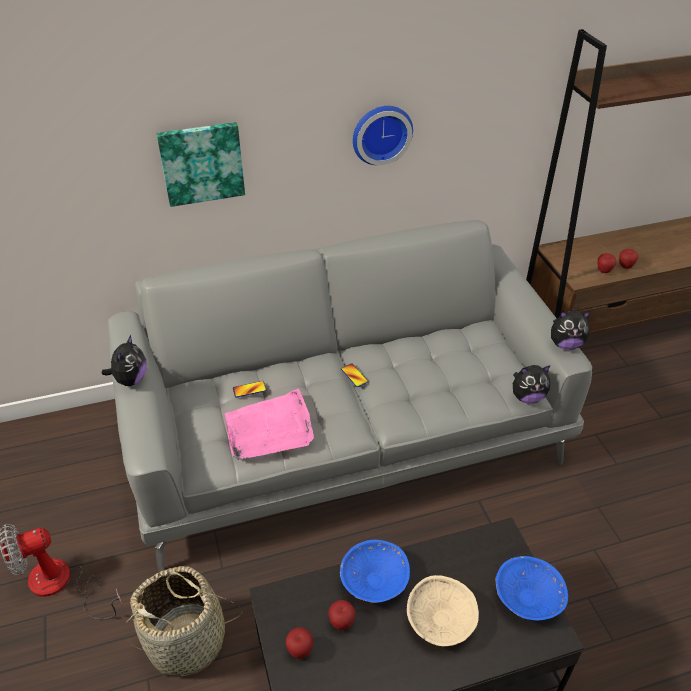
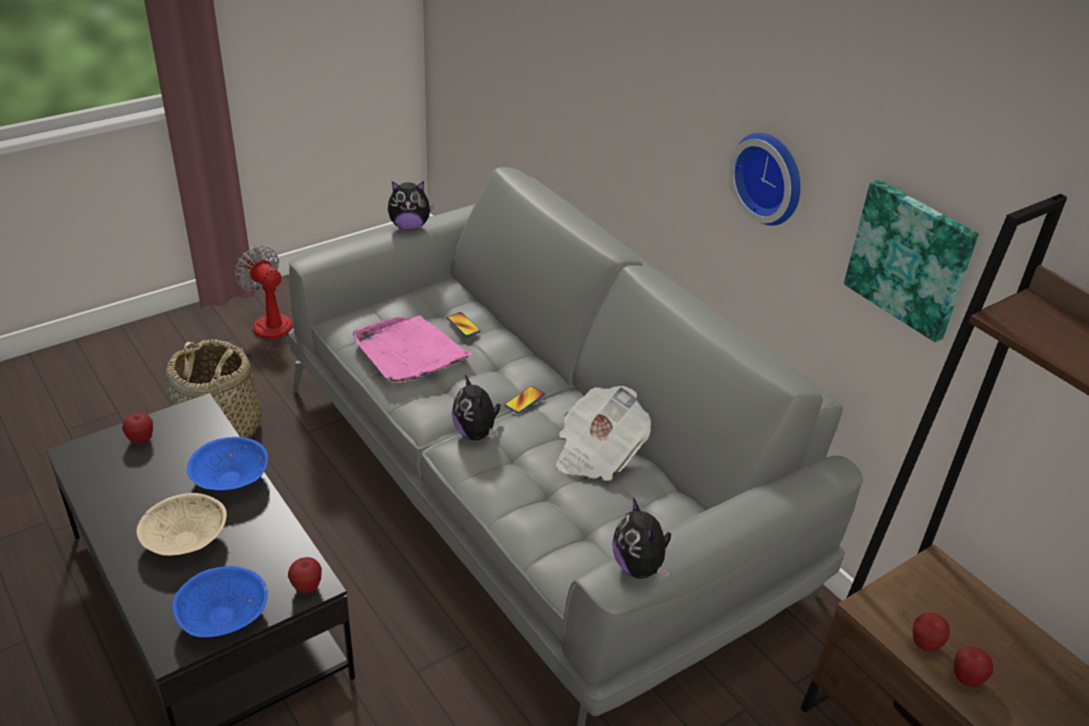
camera: 70 degrees right, 5 degrees down
(201, 163) = (608, 86): picture -> picture (911, 258)
(342, 623) = (175, 463): apple -> apple (307, 587)
(421, 353) = (597, 452): none -> newspaper
(527, 397) = (563, 578): plush toy -> plush toy (476, 433)

